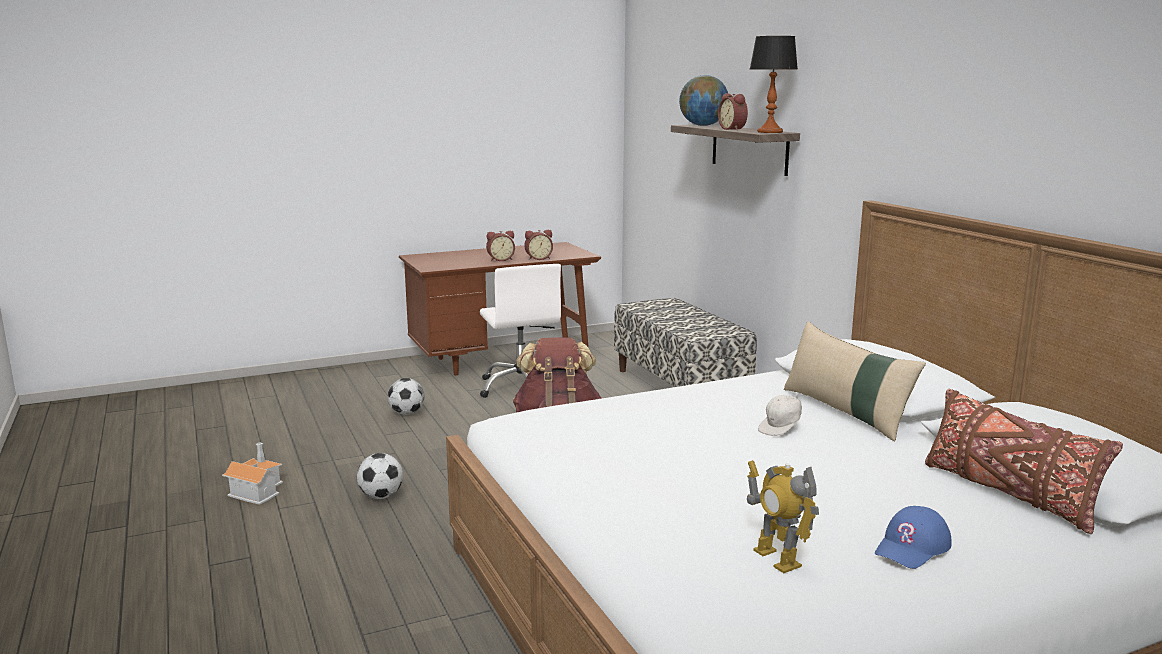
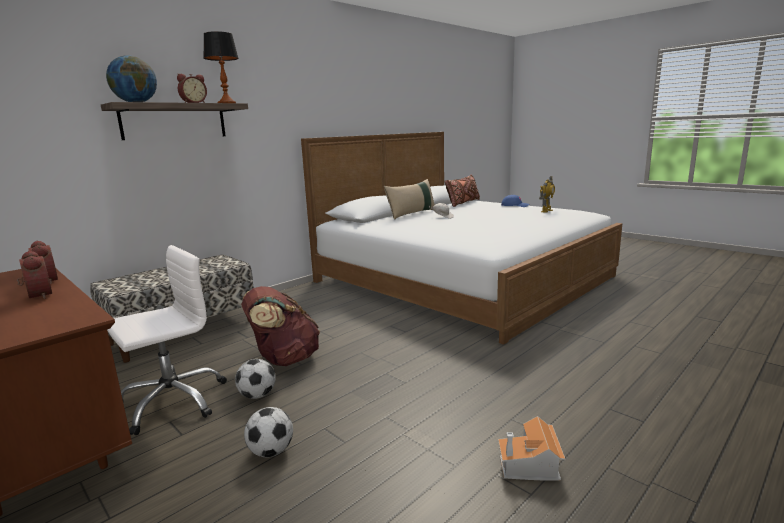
camera: 110 degrees left, 0 degrees up
(381, 496) = (471, 391): football -> football (257, 395)

